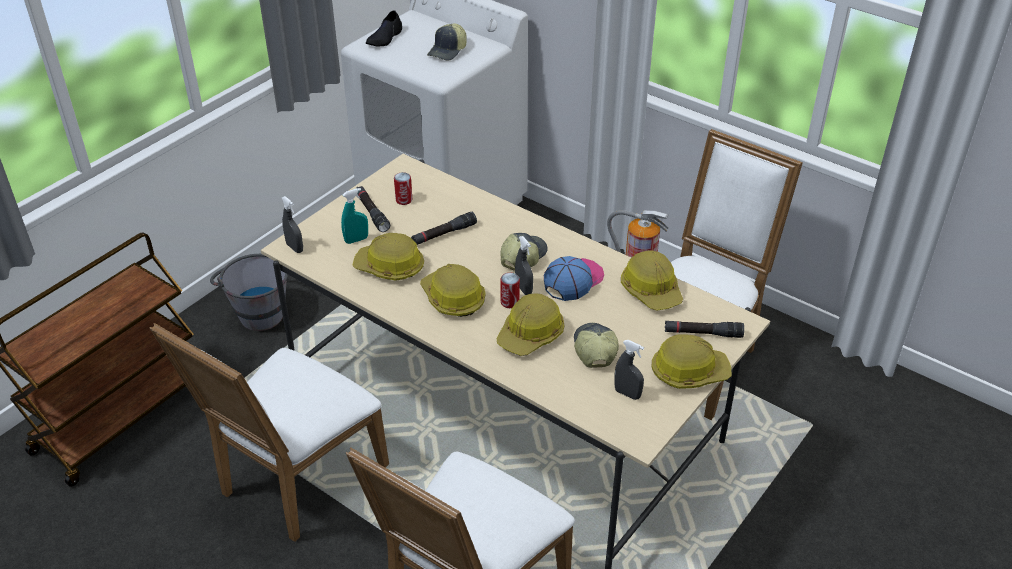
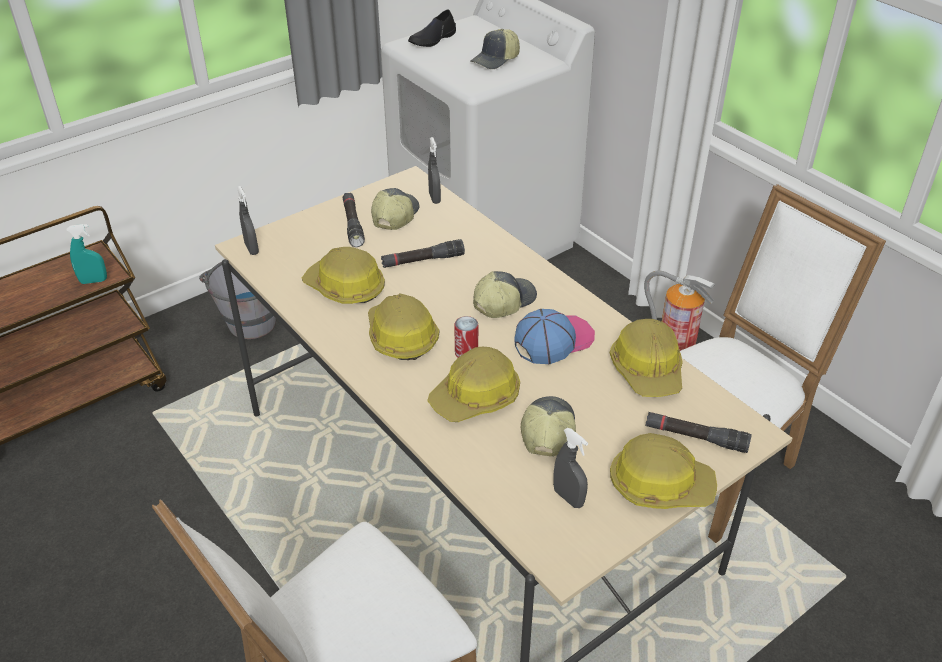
camera: 15 degrees right, 0 degrees up
(295, 482) = (212, 514): white chair -> none
(356, 240) = (322, 251): turquoise spray bottle -> turquoise spray bottle (93, 281)
(404, 200) = (394, 216): can -> cap
(523, 289) = (489, 340): grey spray bottle -> grey spray bottle (434, 198)

